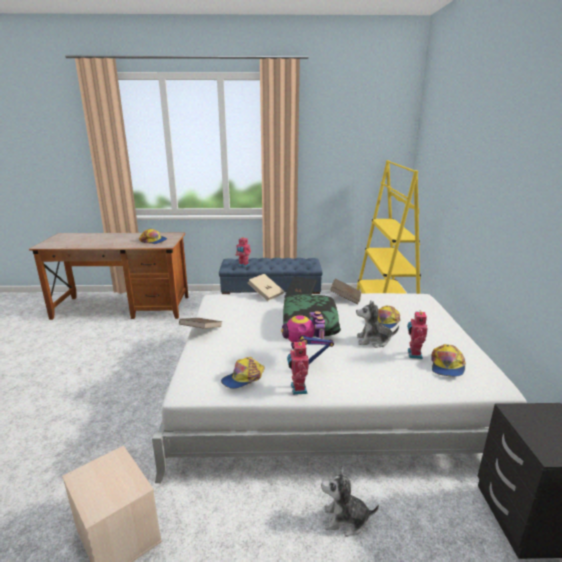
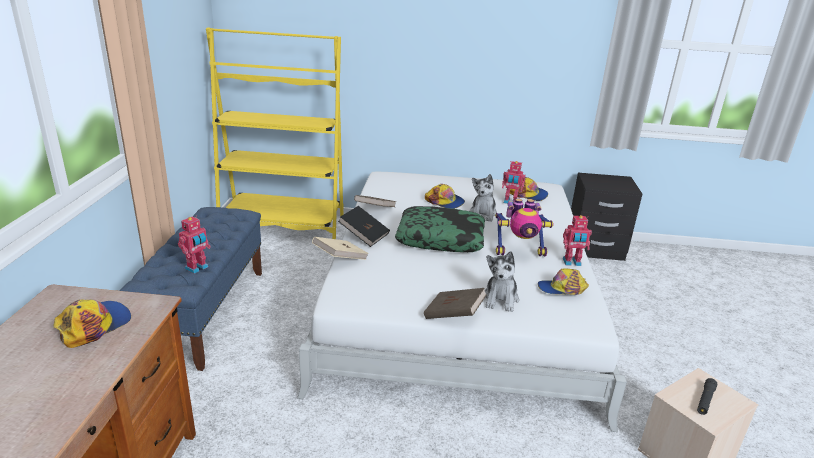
camera: 85 degrees left, 5 degrees up
(105, 480) = (705, 400): none -> black flashlight
(243, 378) = (562, 289): cap -> cap turned 120 degrees clockwise
(345, 520) = (619, 316): plush toy -> plush toy (500, 299)

